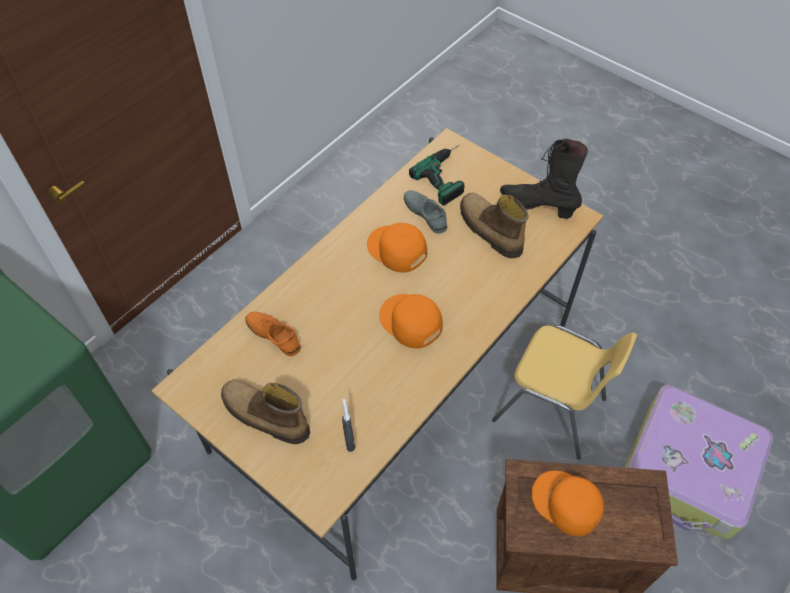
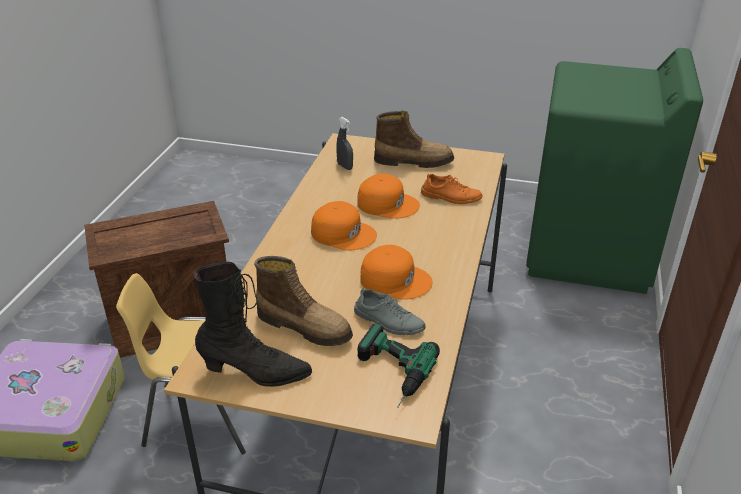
camera: 155 degrees right, 20 degrees down
(566, 504) = (173, 229): orange cap -> orange cap (387, 204)

